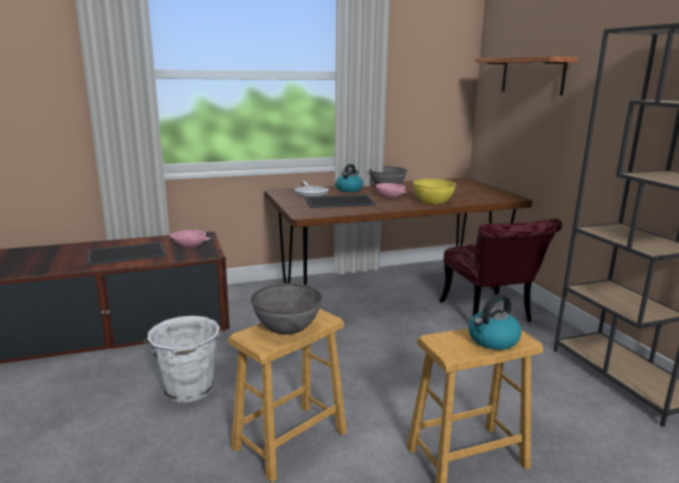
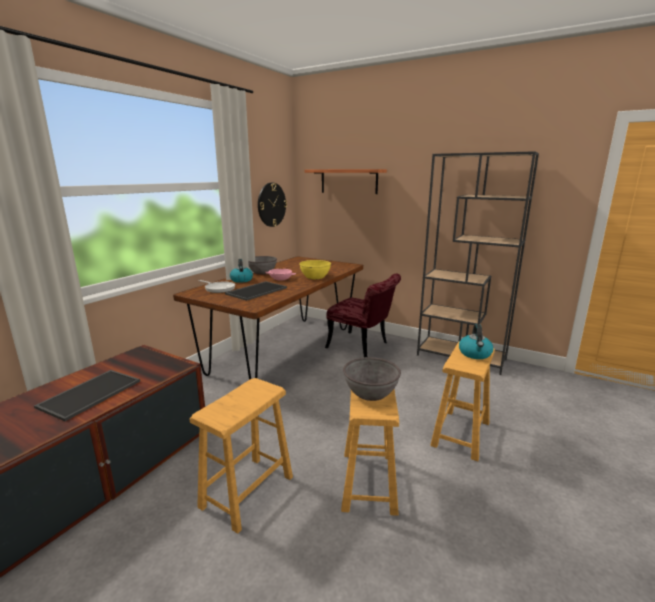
camera: 40 degrees left, 0 degrees up
(189, 390) = (247, 491): white bucket -> brown stool
(190, 245) = (144, 363): pink bowl -> none
(428, 104) = (271, 204): none -> wall clock

